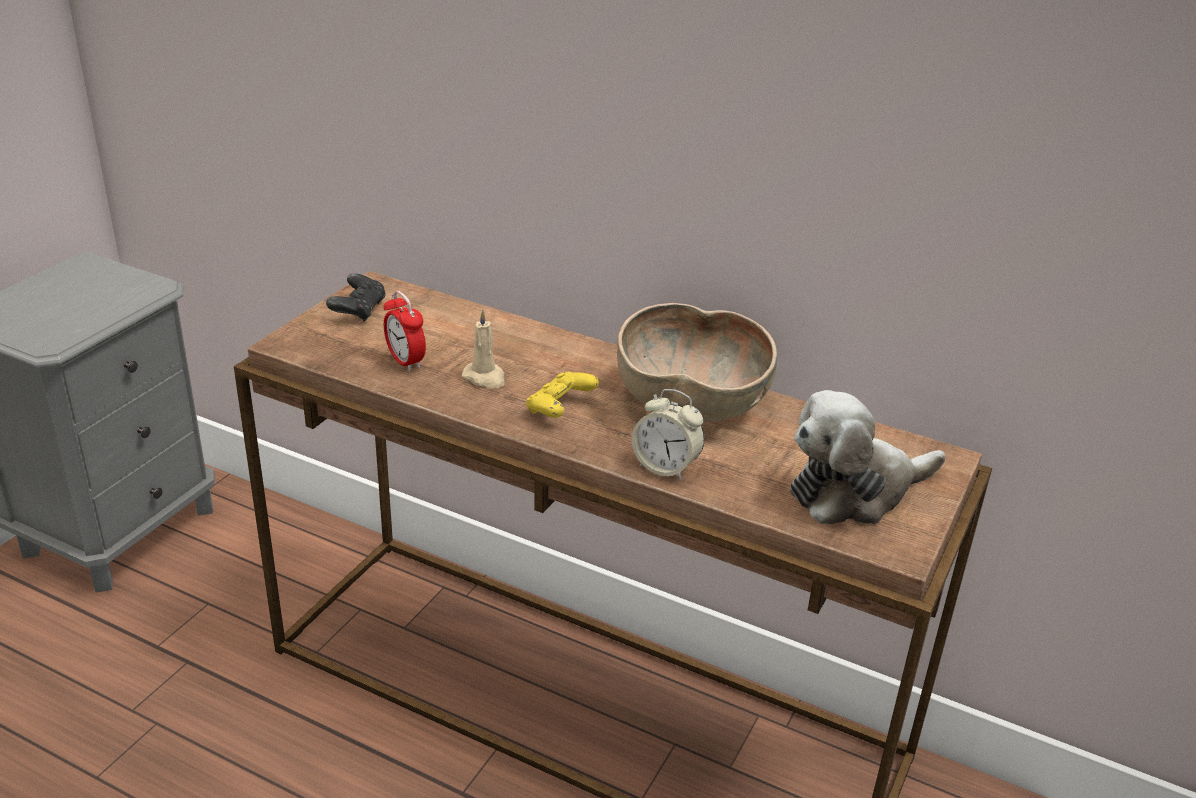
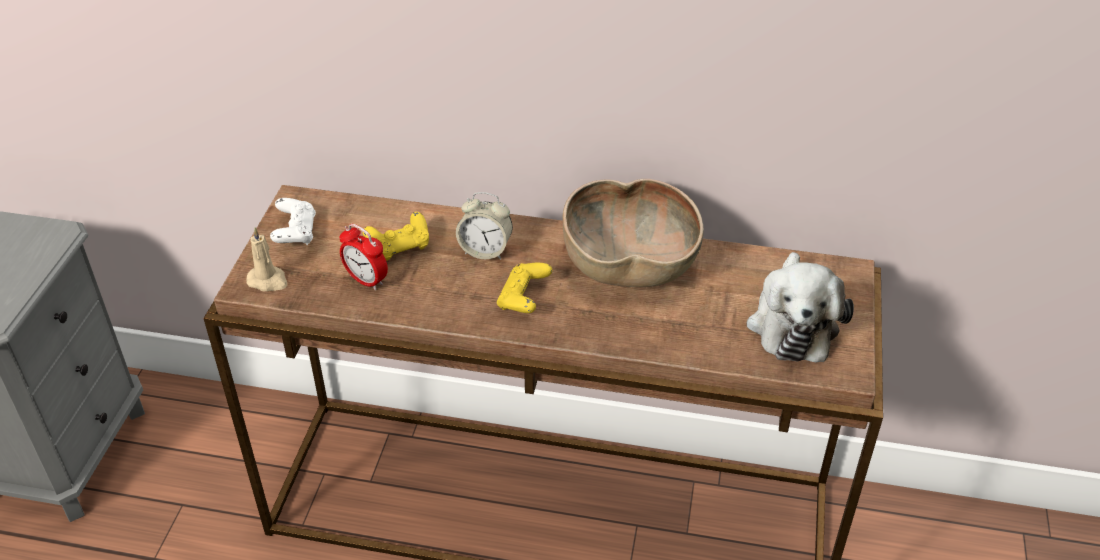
camera: 15 degrees left, 10 degrees up
(358, 310) = (295, 233): black game controller -> white game controller
(456, 341) = (400, 247): none -> yellow game controller
(485, 378) = (444, 281): beige candle -> beige candle (268, 281)
(665, 467) = (636, 337): alarm clock -> alarm clock (485, 250)
(855, 491) = (793, 323): plush toy -> plush toy turned 45 degrees counterclockwise

